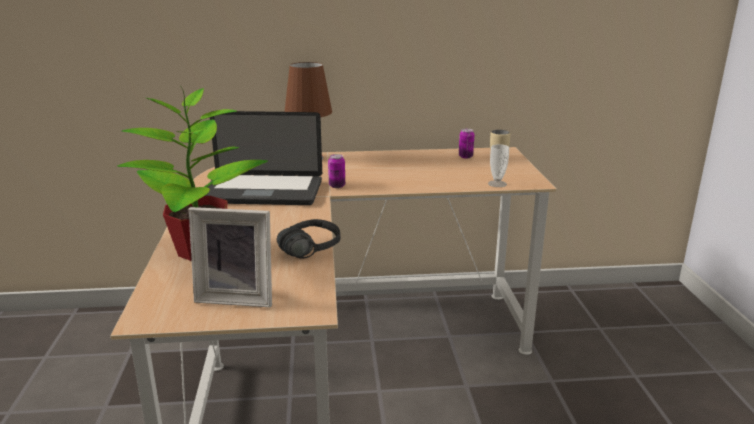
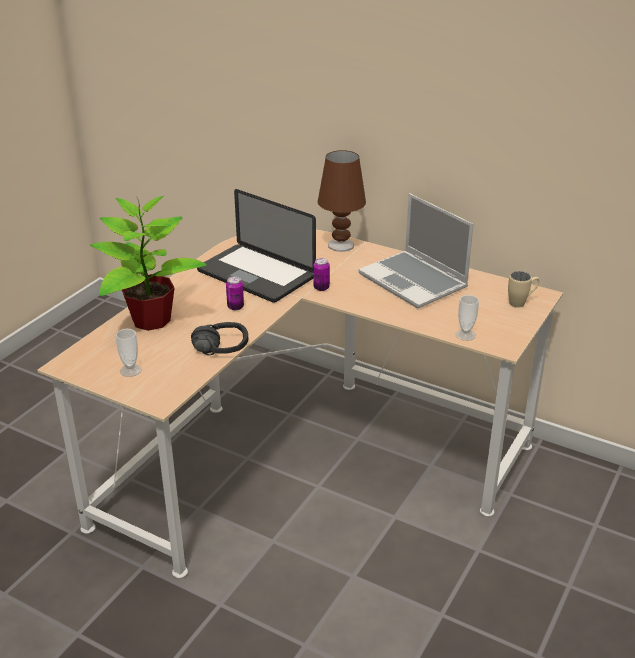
camera: 35 degrees right, 10 degrees up
(237, 296) = (130, 370): picture frame -> cup
(406, 164) = (414, 281): none -> laptop
(465, 156) = (487, 289): can -> can (235, 307)

